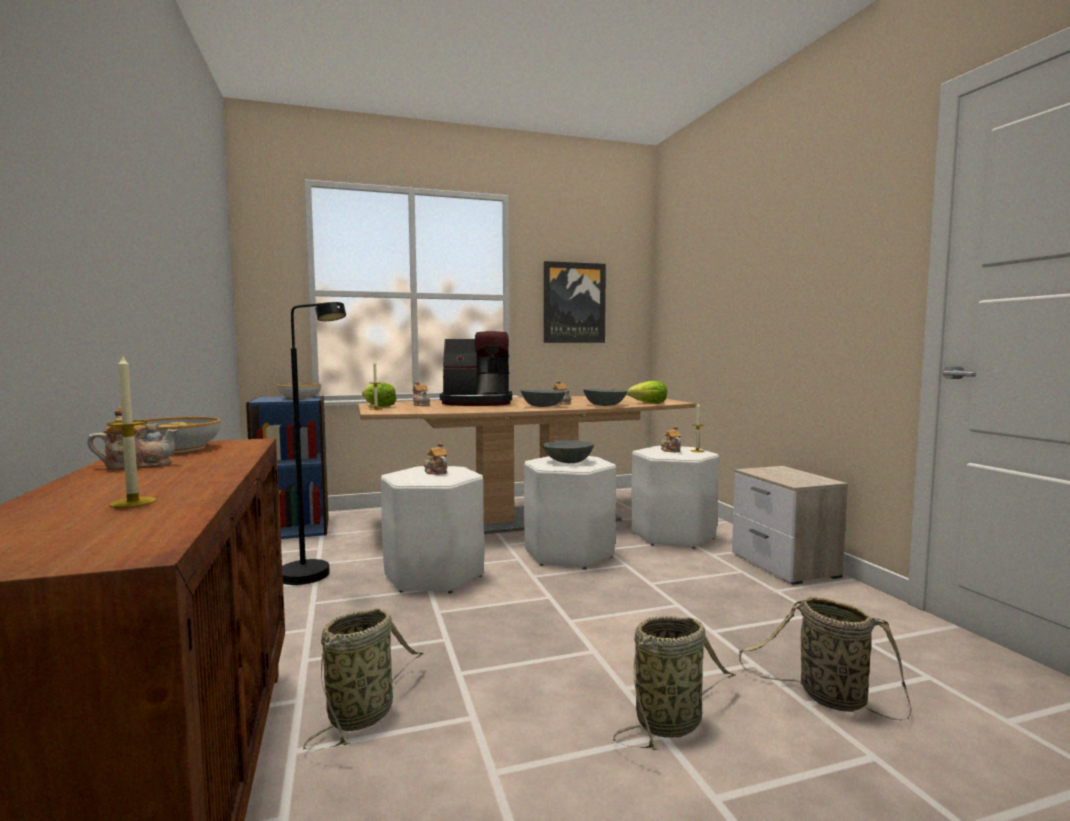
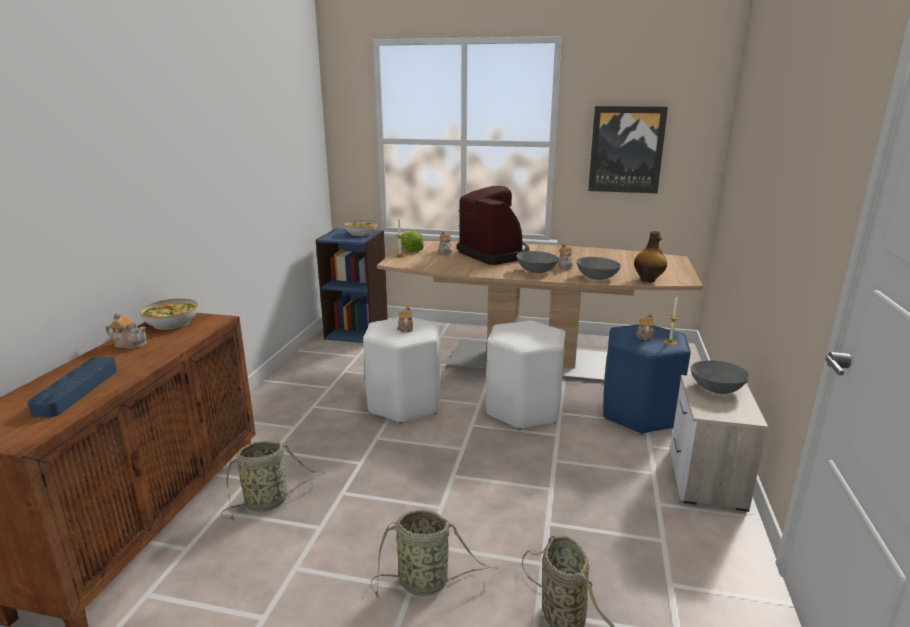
camera: 30 degrees right, 15 degrees up
(133, 502) = (77, 391): candle -> blue tray
(314, 578) = (331, 384): black floor lamp -> none
(477, 403) = (494, 254): coffee machine -> coffee machine turned 150 degrees counterclockwise
(569, 461) = (524, 335): grey bowl -> grey bowl (717, 388)
(649, 403) = (648, 280): lettuce -> bottle
(672, 536) = (639, 414): white stool -> blue stool

